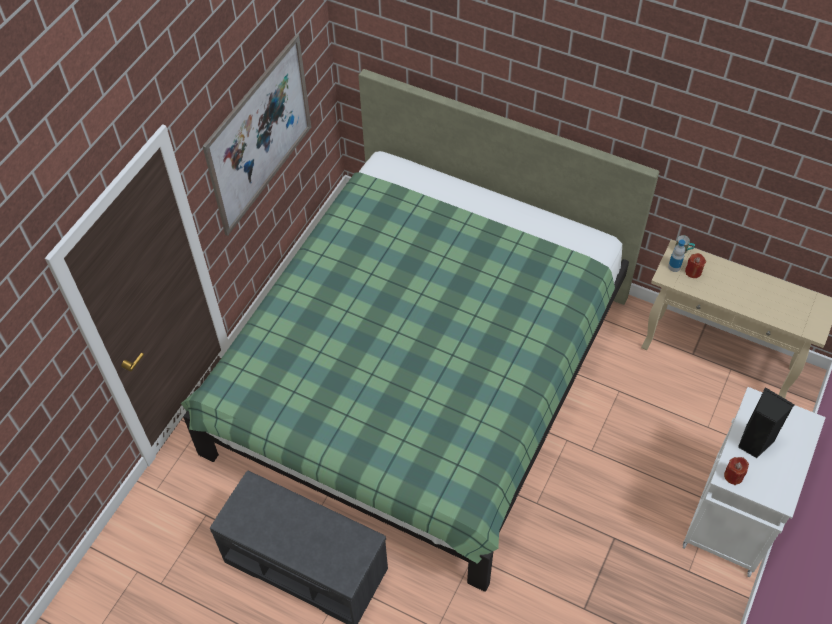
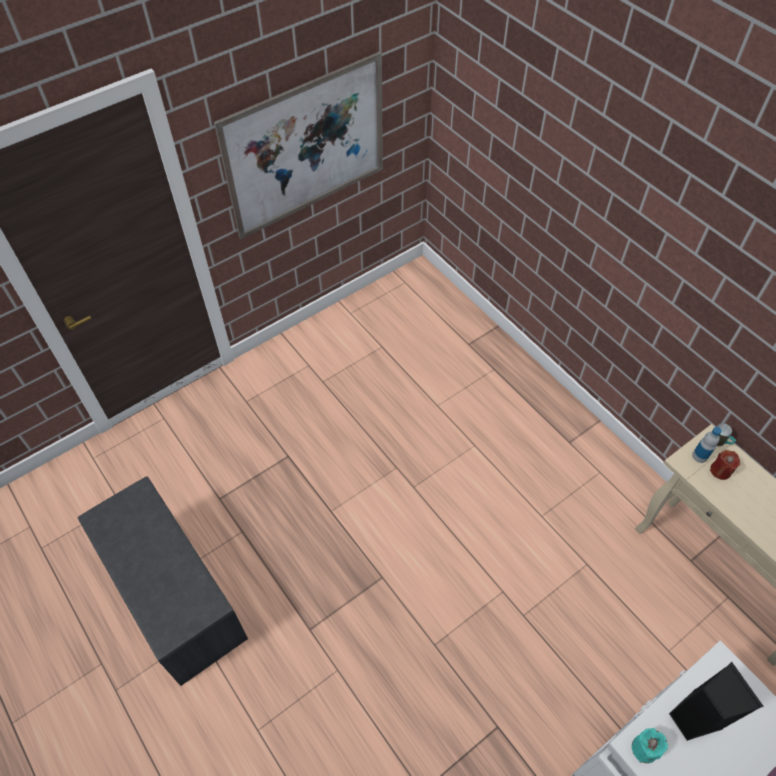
camera: 25 degrees right, 0 degrees up
(419, 374) = (390, 456): green bed -> none
(733, 476) = (644, 749): red candle -> turquoise candle

